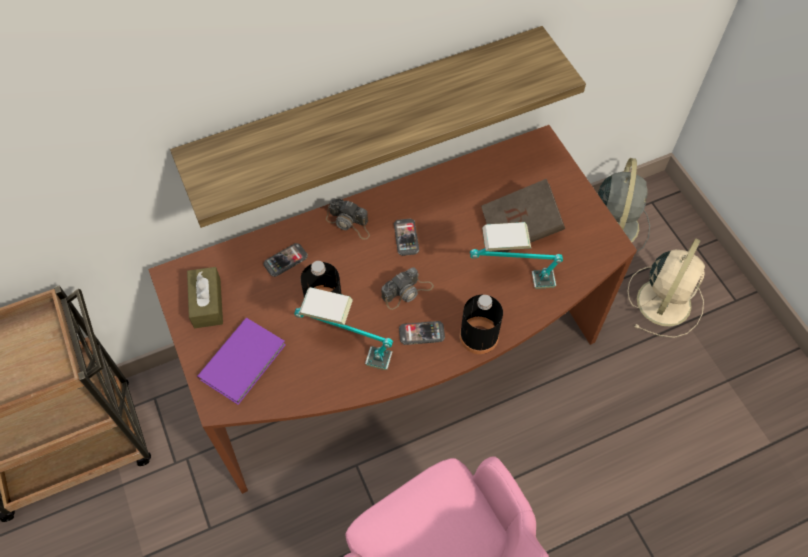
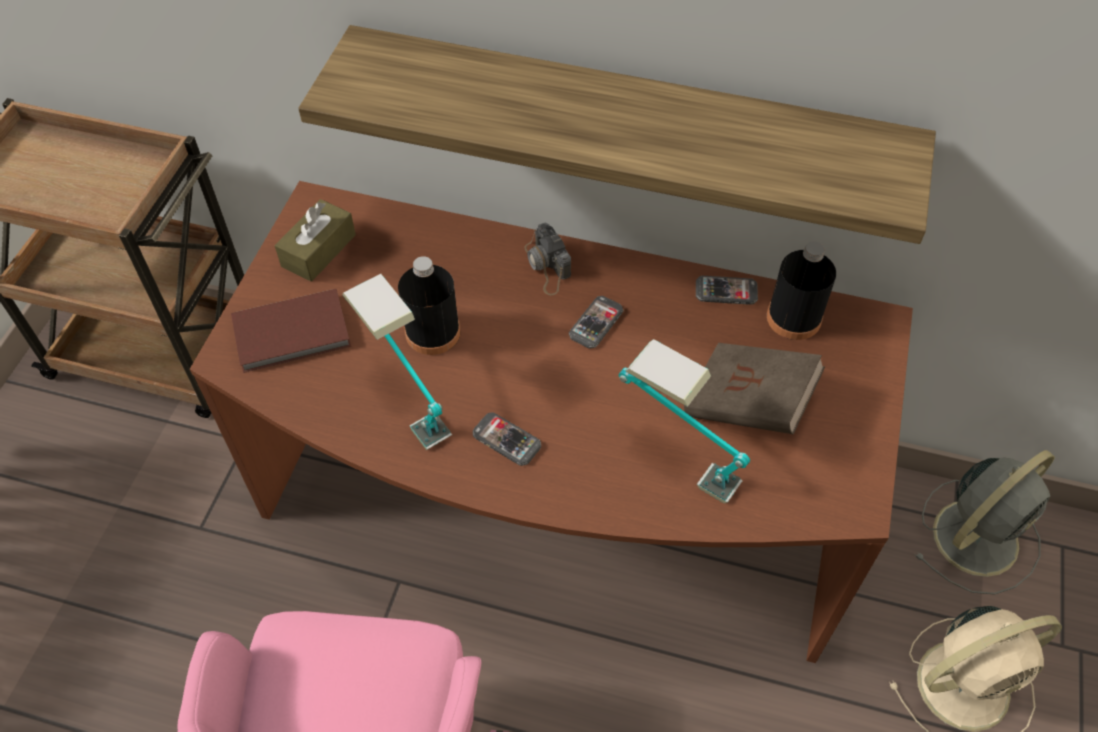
camera: 40 degrees right, 5 degrees down
(245, 362) = (293, 334): purple book -> brown book
(285, 260) = (439, 260): phone -> phone (726, 291)
(407, 292) = (537, 383): camera -> none
(479, 336) = (570, 492): black bottle -> black bottle (793, 318)

